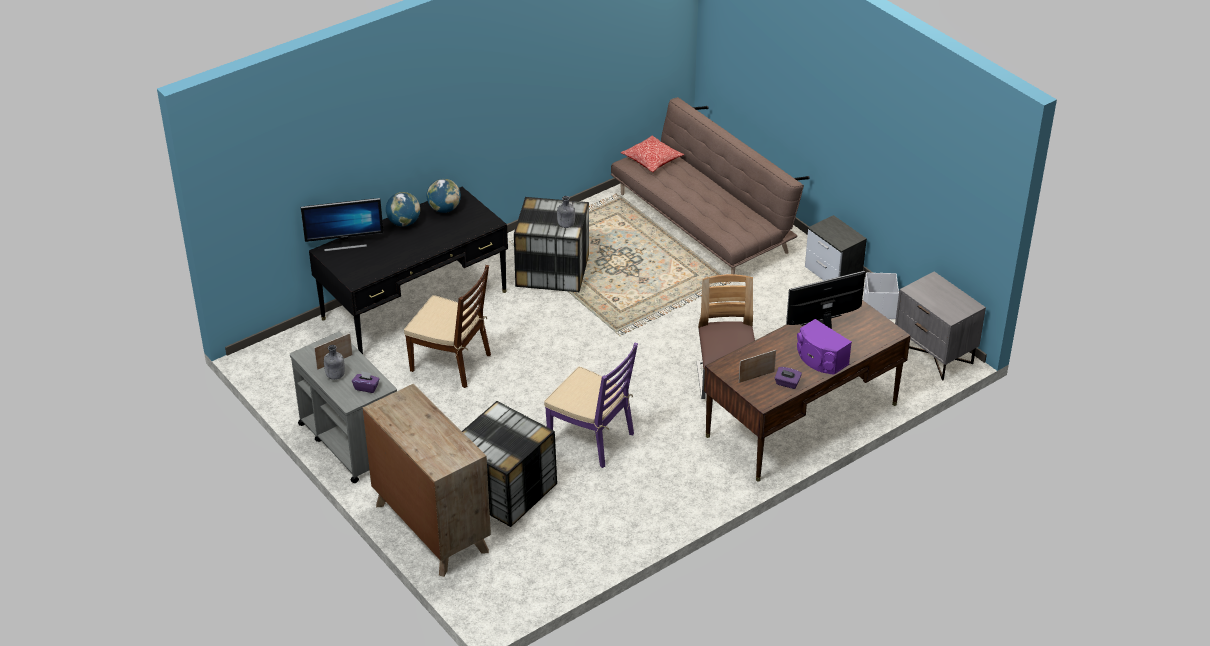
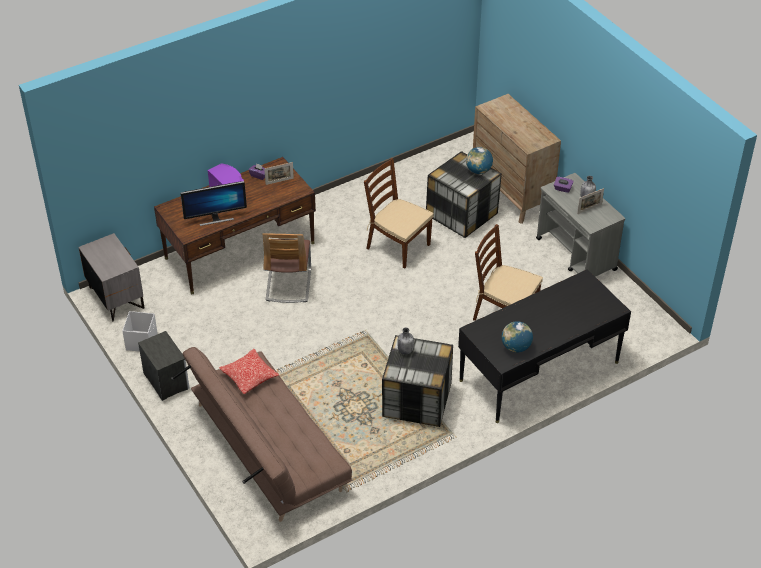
camera: 175 degrees left, 5 degrees up
(345, 244) = (600, 315): monitor -> none
(404, 223) = (551, 334): globe -> globe (478, 170)
(592, 438) = (397, 246): purple chair -> brown chair
(652, 160) = (309, 463): pillow -> pillow (249, 376)

